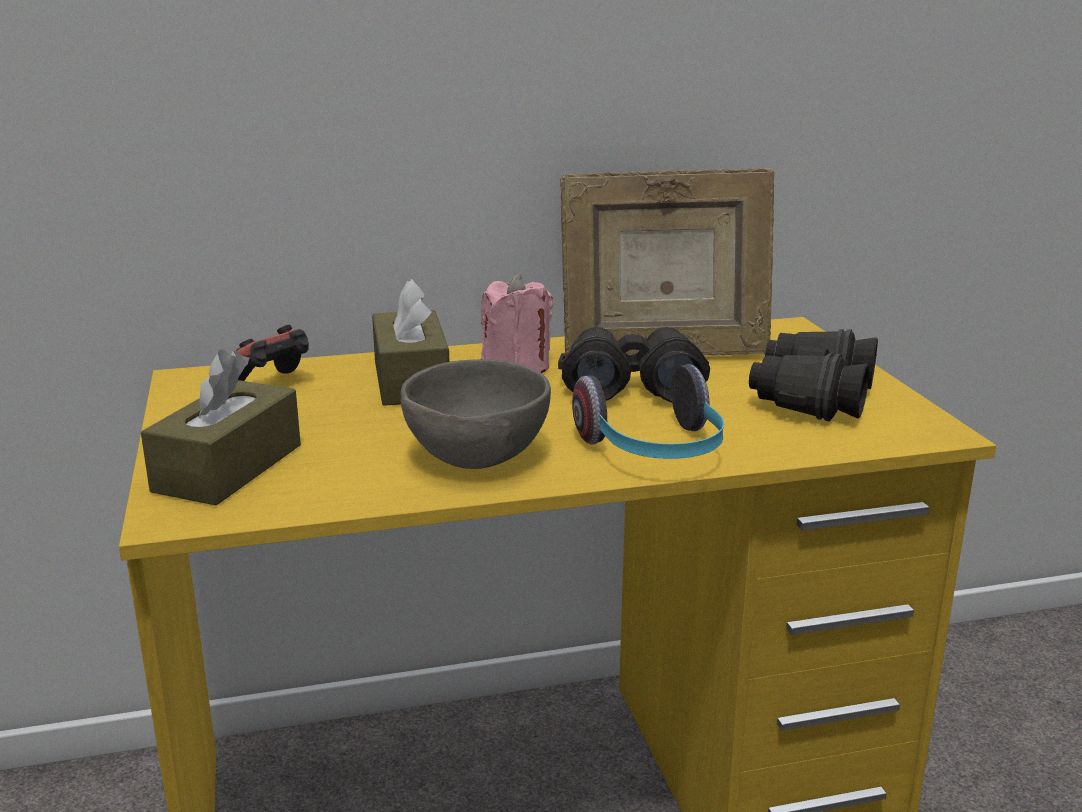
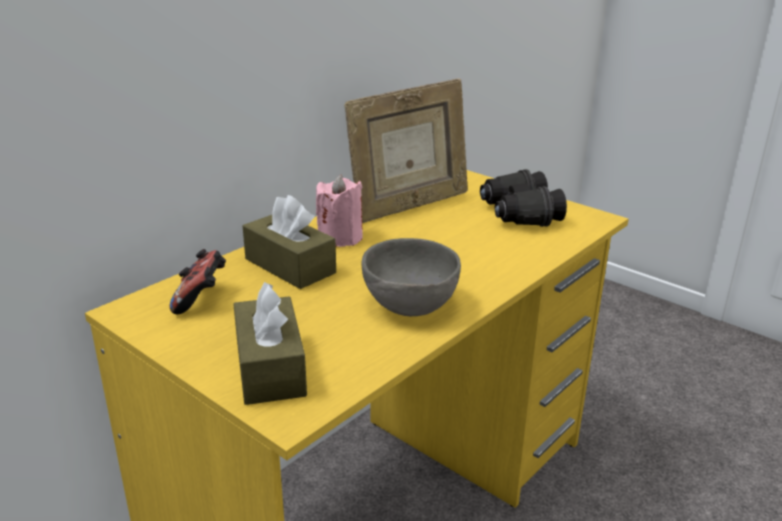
camera: 35 degrees left, 5 degrees up
(631, 387) = (423, 233): black binoculars -> none
(655, 451) = (494, 271): headphones -> none

